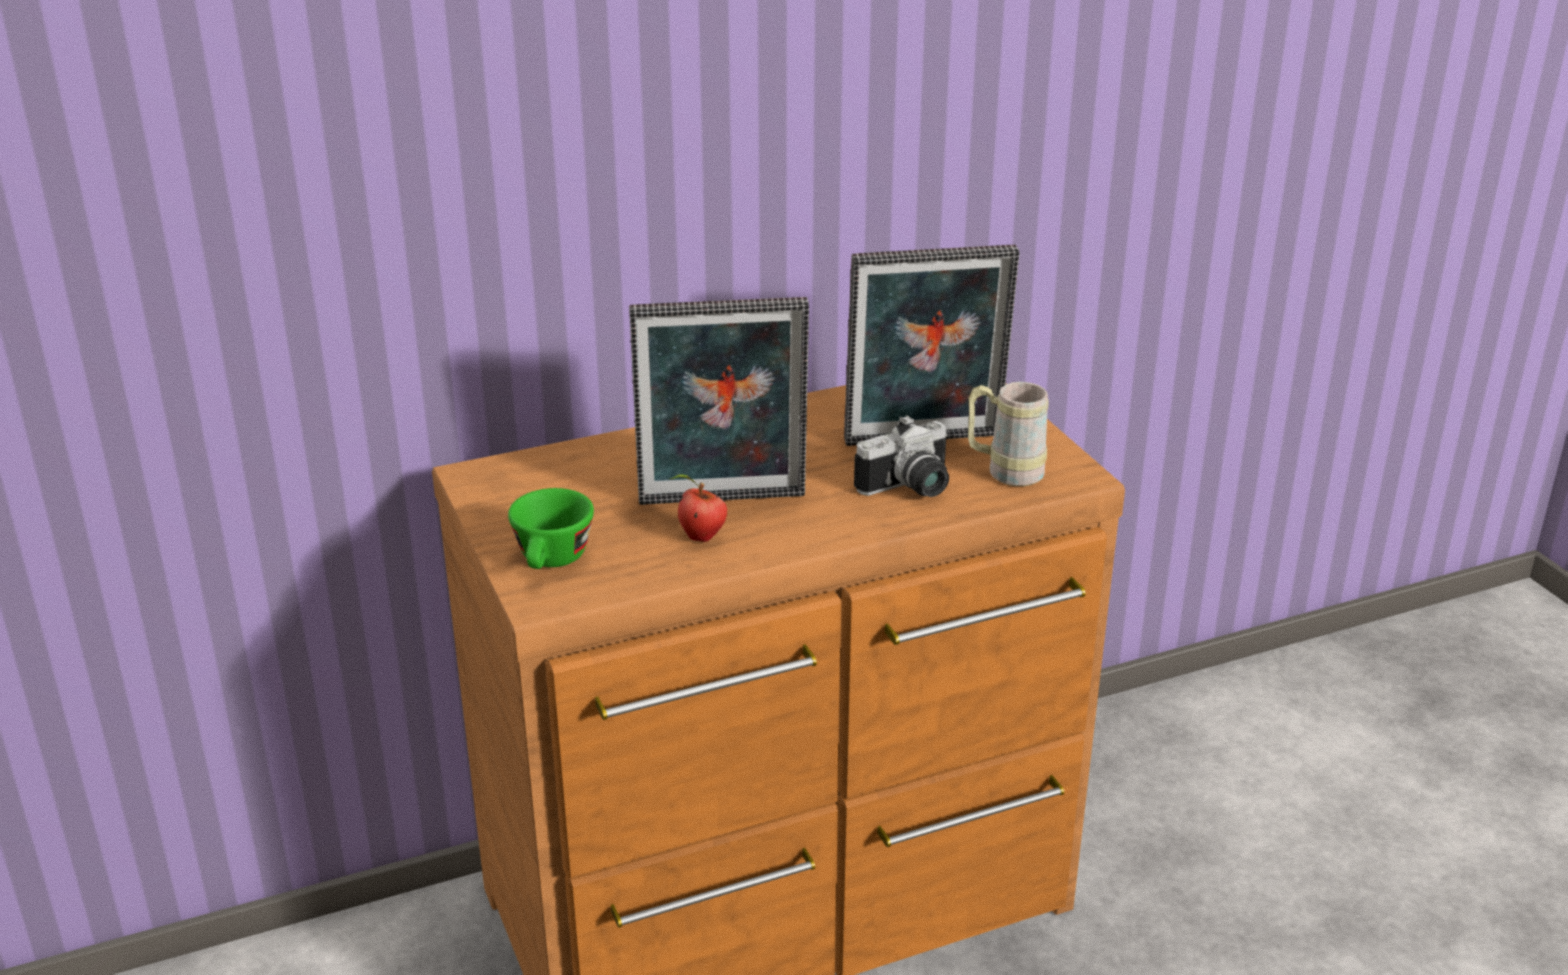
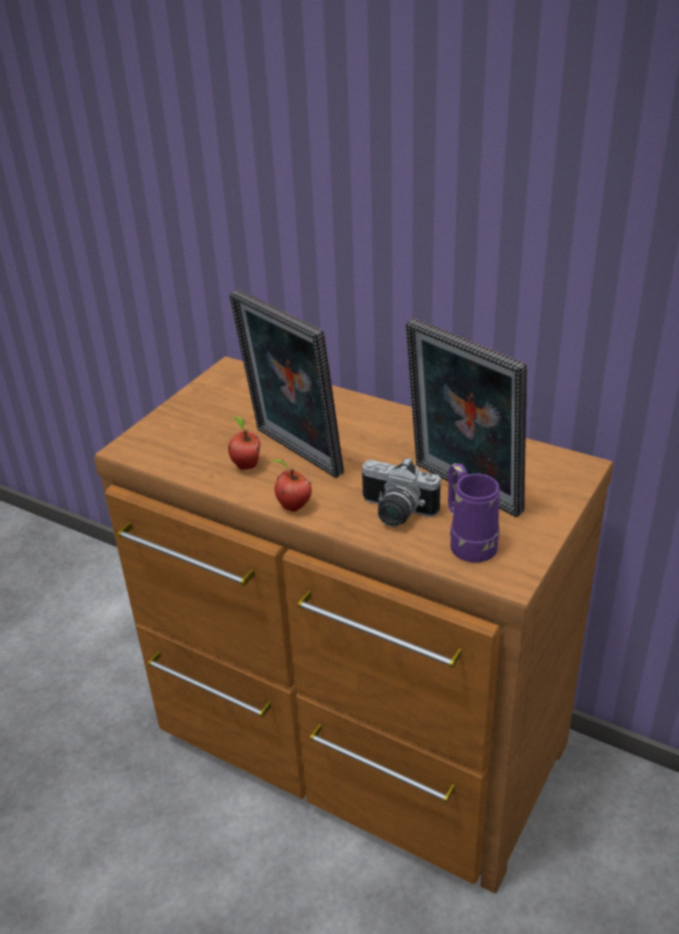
camera: 55 degrees right, 5 degrees up
(552, 562) = (168, 433): green cup -> none
(819, 538) = (292, 507): none -> apple
(1004, 472) = (468, 542): beige mug -> purple mug

